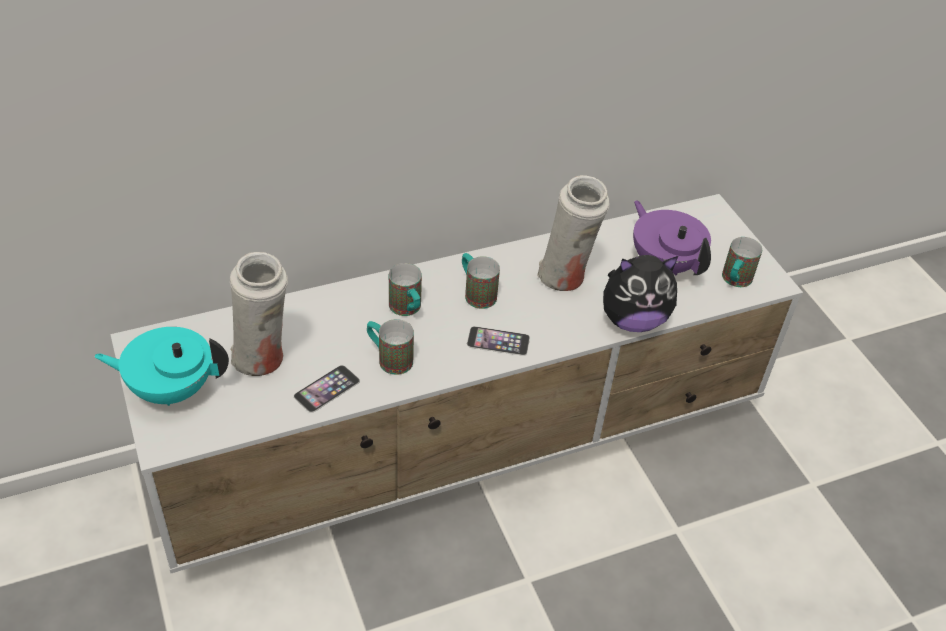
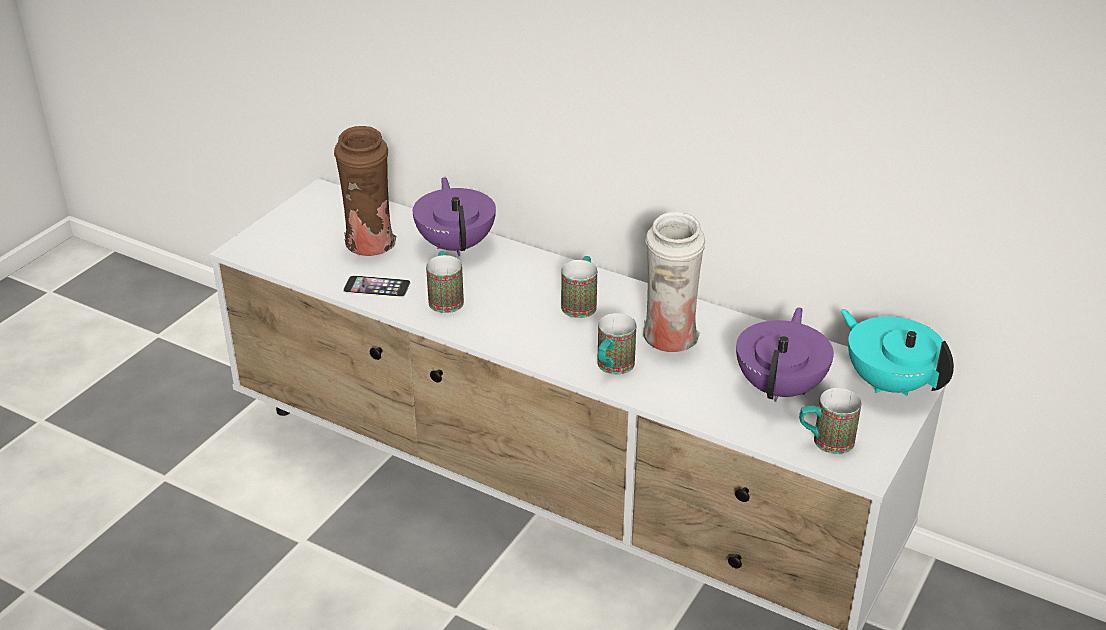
camera: 55 degrees right, 10 degrees down
(171, 389) = (295, 225): turquoise teapot -> turquoise teapot (889, 382)
(263, 360) = (371, 246): white vase -> brown vase
(323, 311) = (456, 245): none -> purple teapot
(407, 310) = (512, 280): mug -> mug (612, 368)
(498, 341) = (538, 340): phone -> none
(633, 320) = (671, 401): plush toy -> none

